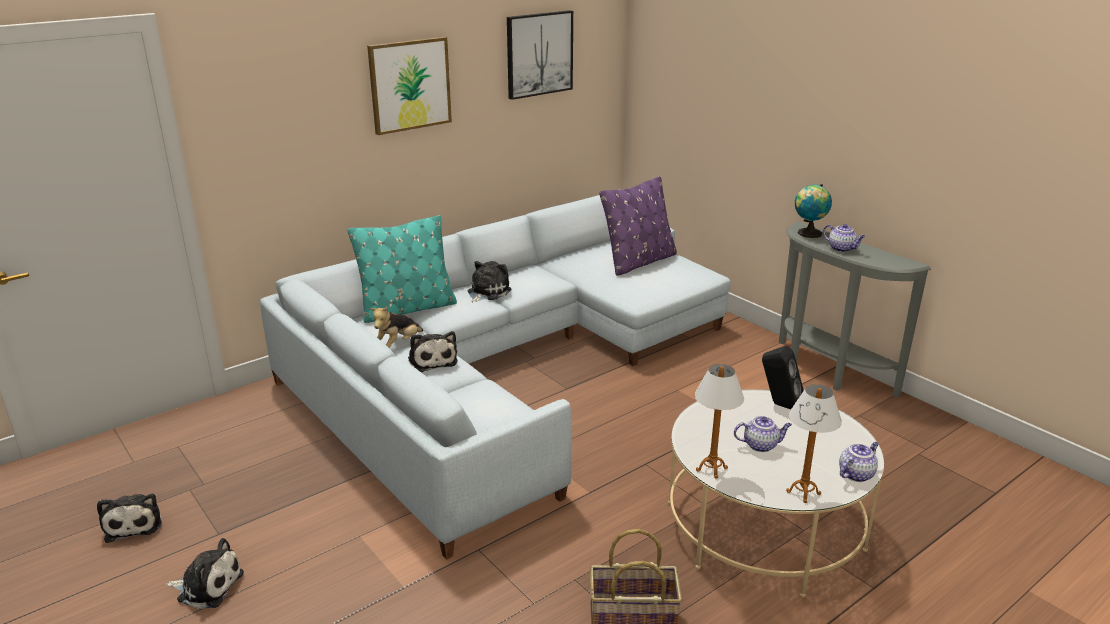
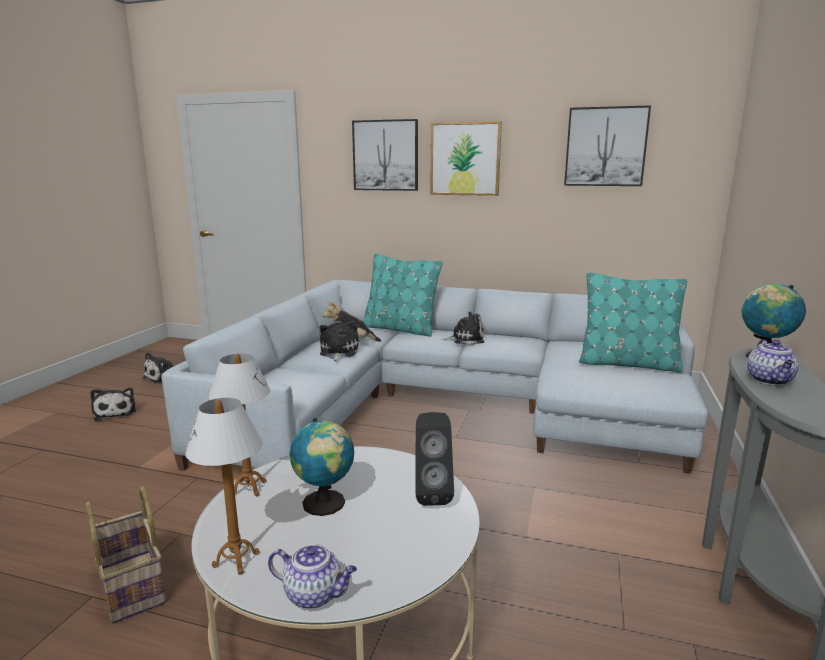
camera: 55 degrees right, 10 degrees down
(312, 94) = (385, 155): none -> picture
(432, 360) = (338, 352): plush toy -> plush toy turned 150 degrees clockwise
(639, 262) = (628, 364): purple pillow -> turquoise pillow
(761, 445) = (325, 504): teapot -> globe

